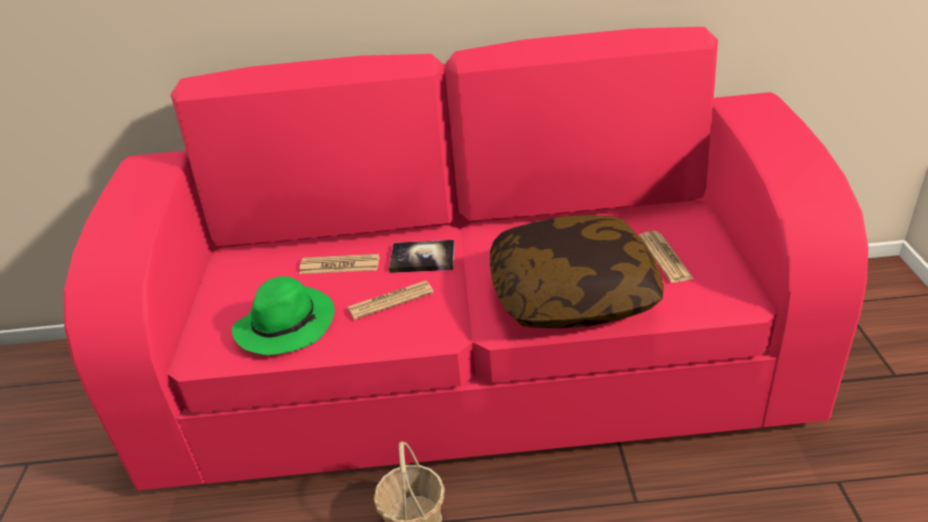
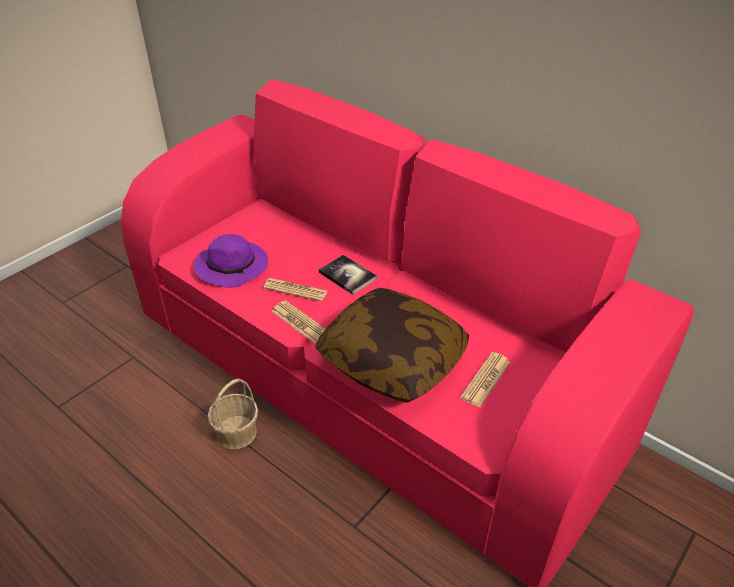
camera: 40 degrees right, 5 degrees up
(286, 324) = (233, 267): green hat -> purple hat
(339, 265) = (301, 250): newspaper -> newspaper (299, 322)

